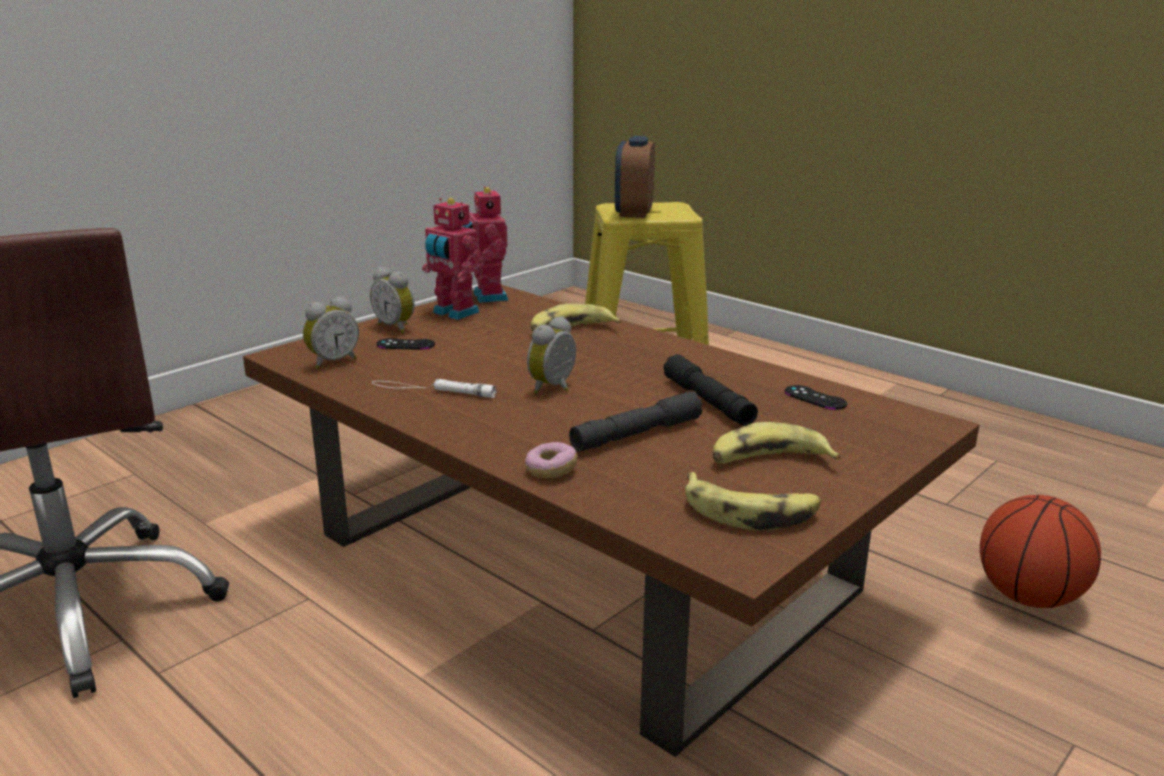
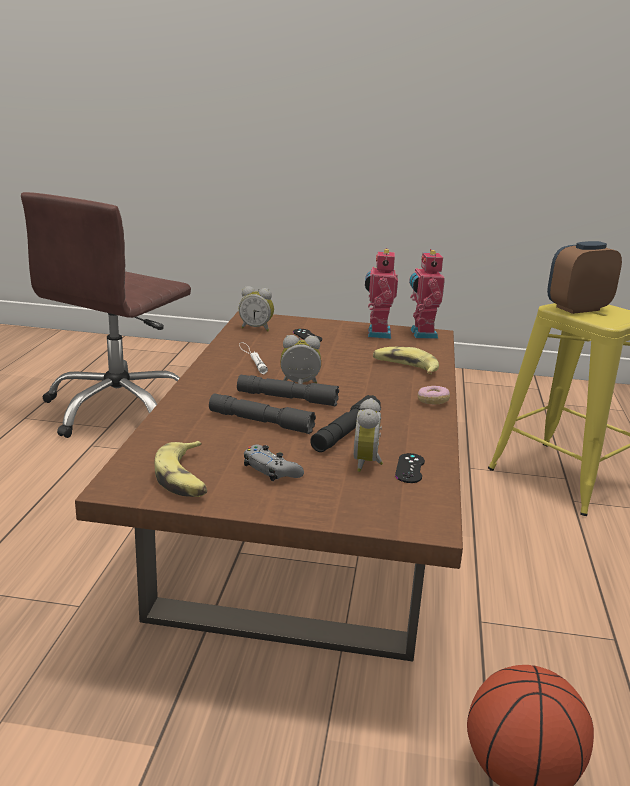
camera: 55 degrees right, 0 degrees up
(396, 327) = (330, 327): alarm clock -> alarm clock (368, 463)
(487, 297) = (421, 334): toy robot -> toy robot turned 45 degrees counterclockwise
(551, 470) = (181, 411): donut -> donut (432, 402)
(585, 404) = (287, 398): none -> grey flashlight
(768, 461) = (271, 470): banana -> grey game controller

